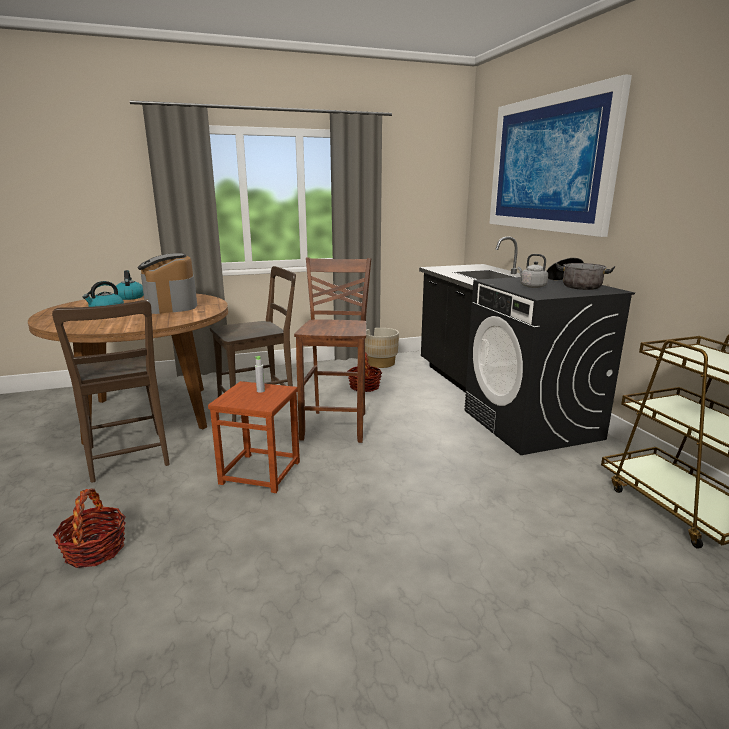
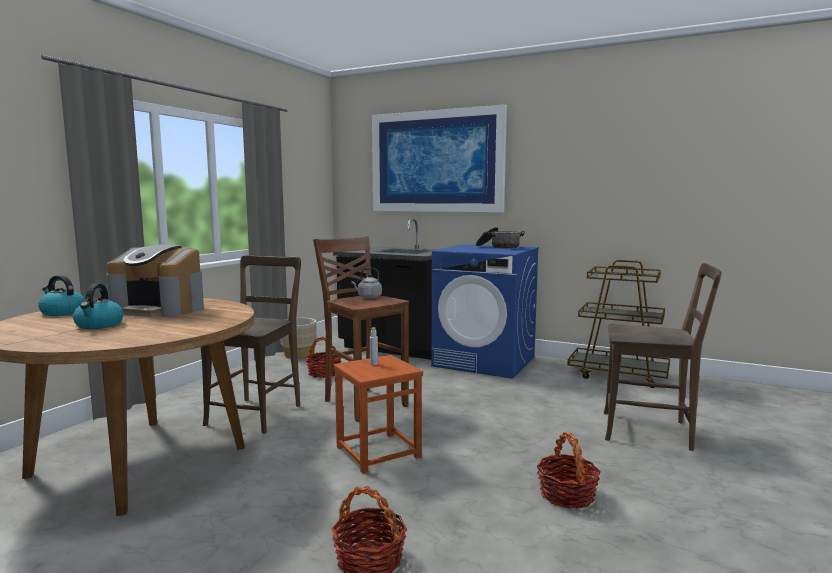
camera: 45 degrees left, 10 degrees down
(128, 459) = (220, 499): brown chair -> brown chair (652, 431)
(298, 600) = (567, 495): none -> basket
(531, 286) = (481, 249): grey kettle -> grey kettle (368, 297)
(532, 425) = (485, 361): black washing machine -> blue washing machine

